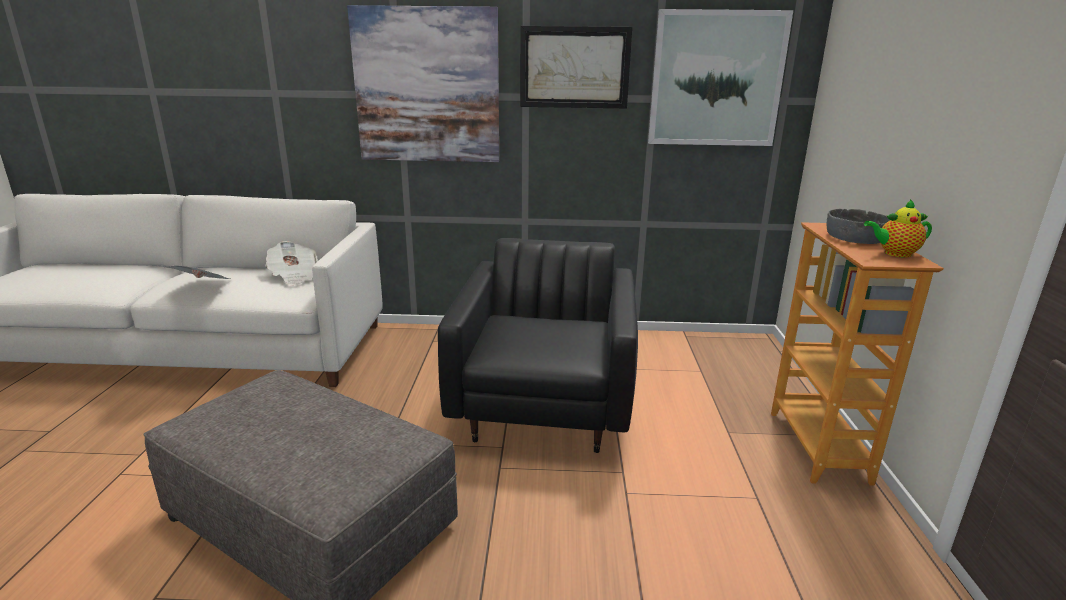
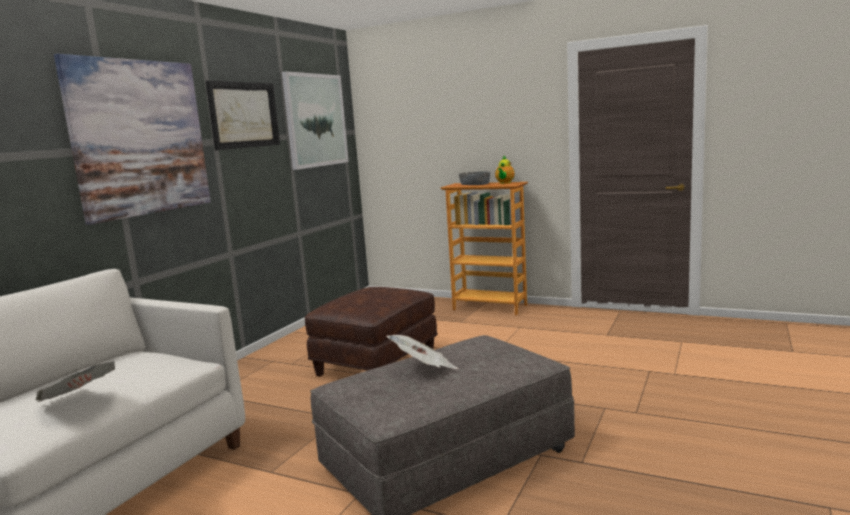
camera: 65 degrees left, 10 degrees down
(294, 276) = (123, 363): newspaper -> newspaper (424, 369)
(544, 403) = (376, 362): black armchair -> brown ottoman

